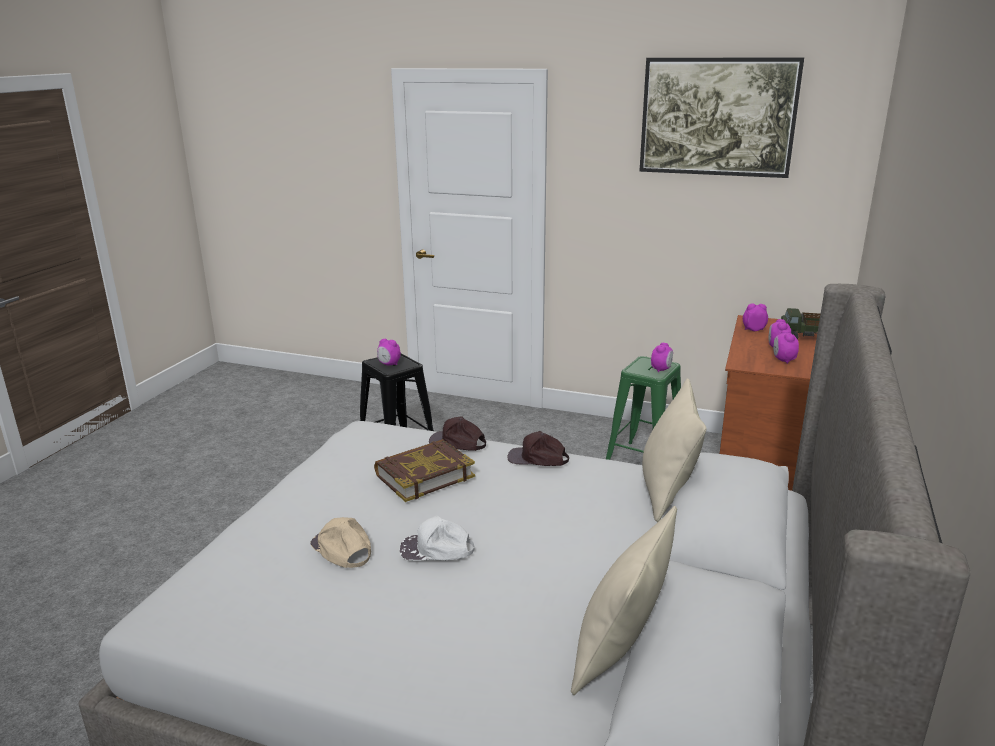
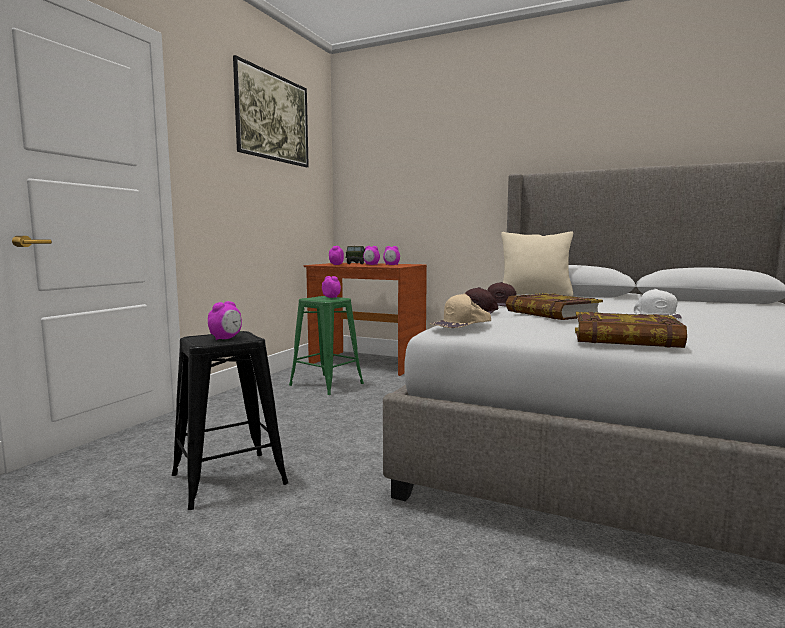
camera: 85 degrees left, 15 degrees down
(295, 499) = (625, 339): none -> book
(342, 549) = (689, 330): beige cap -> beige cap (461, 324)
(619, 652) = (706, 303): beige pillow -> none

